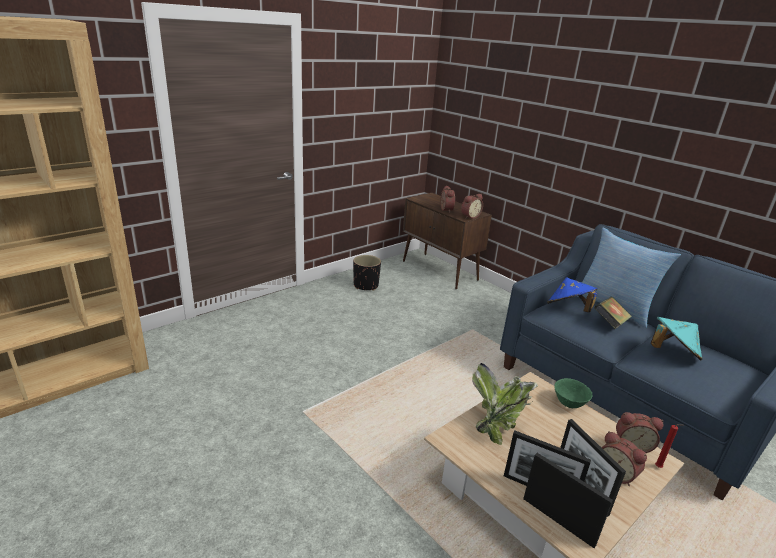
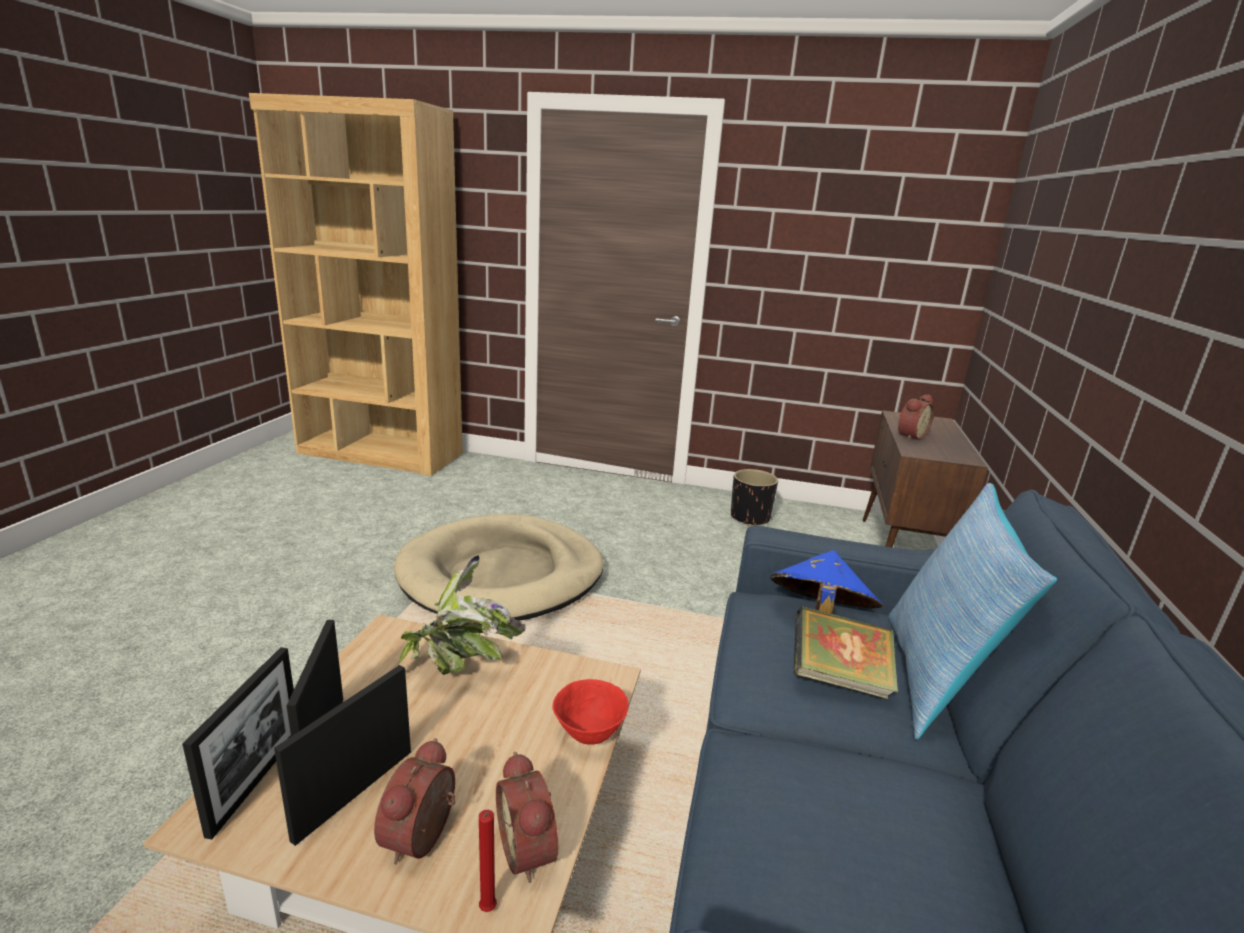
camera: 55 degrees right, 5 degrees down
(337, 391) = (502, 575): none -> beige dog bed
(469, 216) = (931, 454): alarm clock -> none
(569, 404) = (588, 733): green bowl -> red bowl
(672, 353) = (844, 794): turquoise hat -> none

